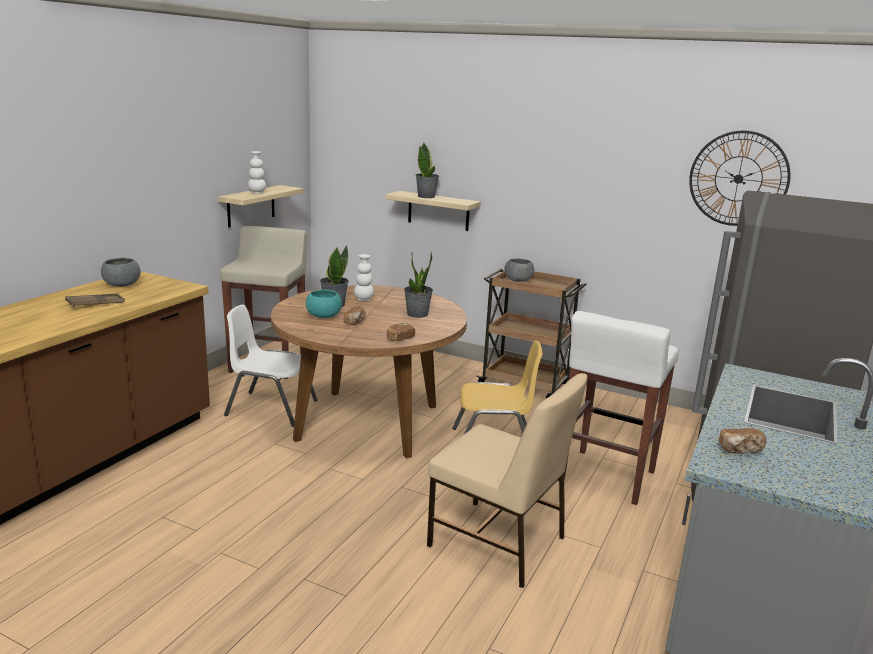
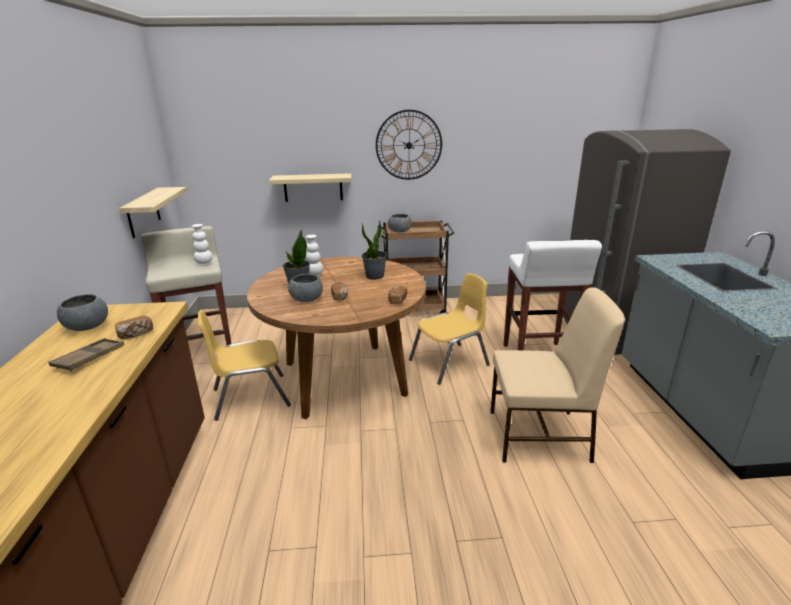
camera: 30 degrees left, 5 degrees up
(257, 192) = (152, 197): white vase -> white vase (204, 263)
(271, 408) = (250, 397): white chair -> yellow chair
(323, 316) = (307, 299): turquoise bowl -> grey bowl
(426, 196) = (305, 176): potted plant -> none
(738, 178) = (545, 127): wall clock -> wall clock (409, 145)
(741, 450) = (759, 311): bread -> bread (136, 334)

